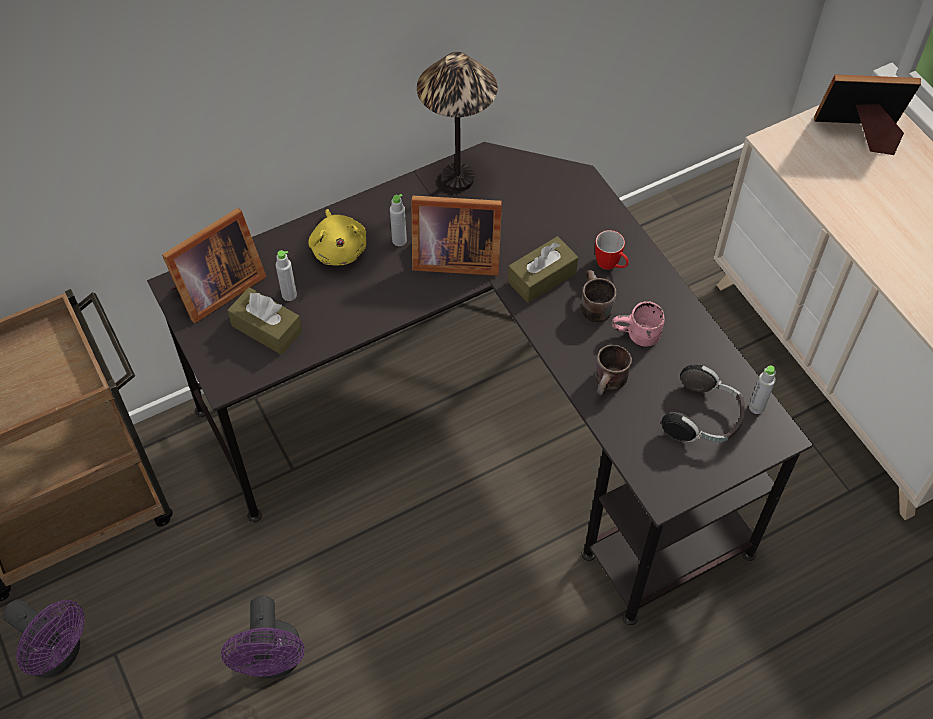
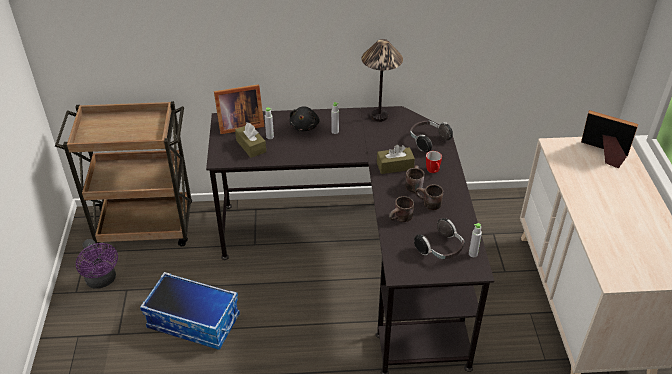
camera: 25 degrees right, 15 degrees down
(273, 661) = (194, 321): purple fan -> storage box
(339, 248) = (304, 126): yellow plush toy -> black plush toy
(453, 256) = (356, 145): picture frame -> none
(567, 203) = (427, 141): none -> headphones
(637, 337) = (428, 204): pink mug -> brown mug

